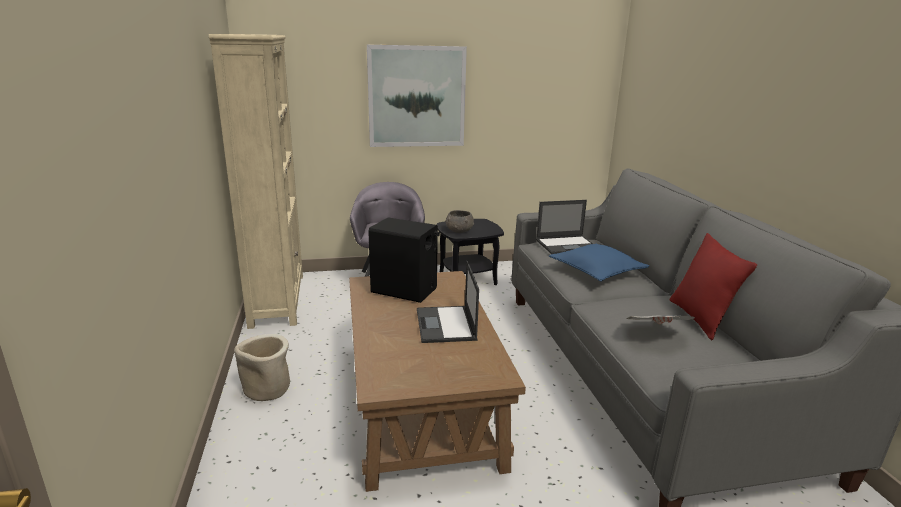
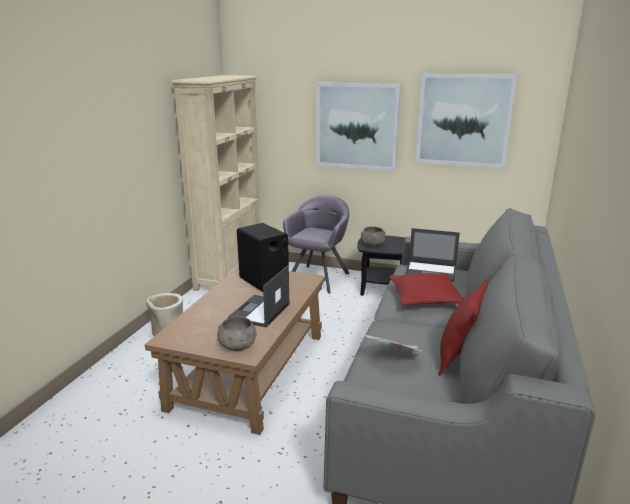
camera: 30 degrees right, 0 degrees up
(475, 371) = (237, 346): none -> grey bowl
(531, 85) = (463, 120): none -> picture
(596, 271) = (425, 298): blue pillow -> red pillow

